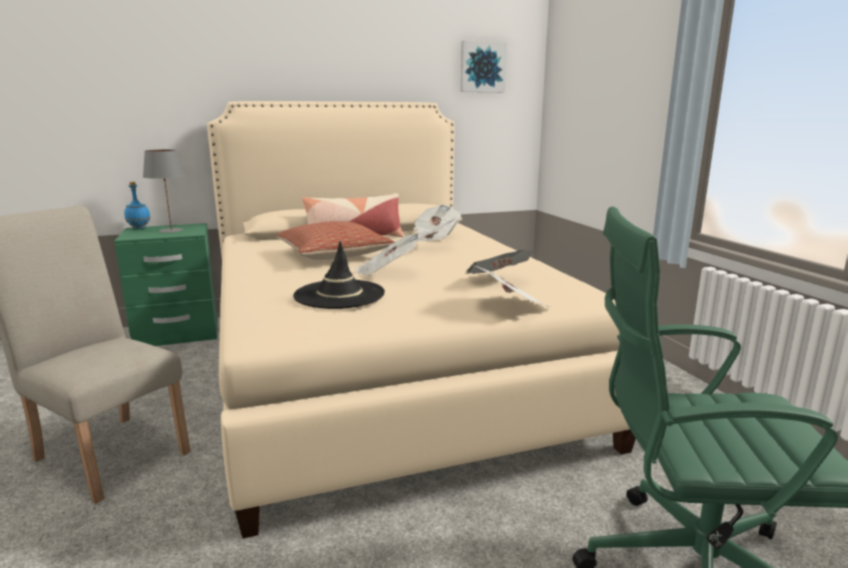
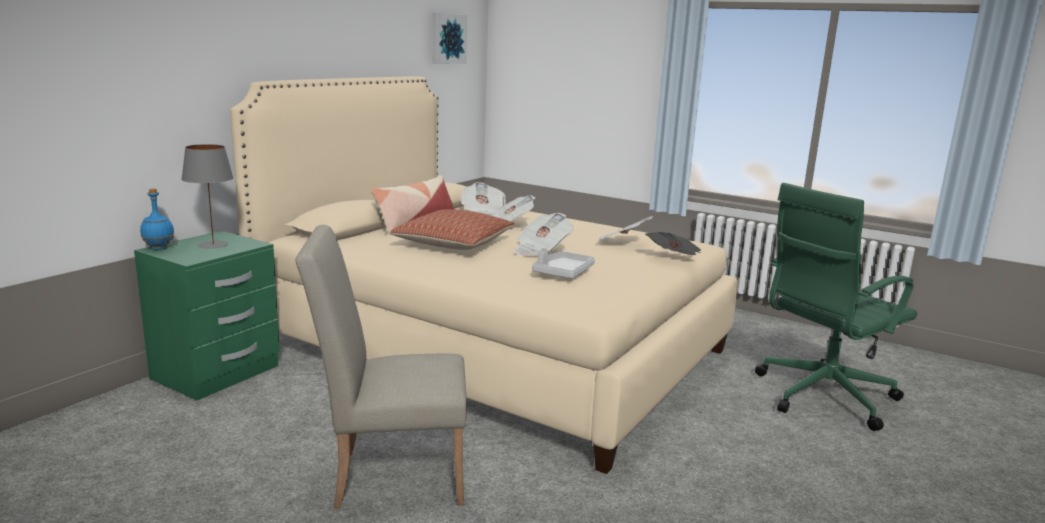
camera: 40 degrees left, 0 degrees up
(339, 294) = (563, 273): black hat -> grey tray

